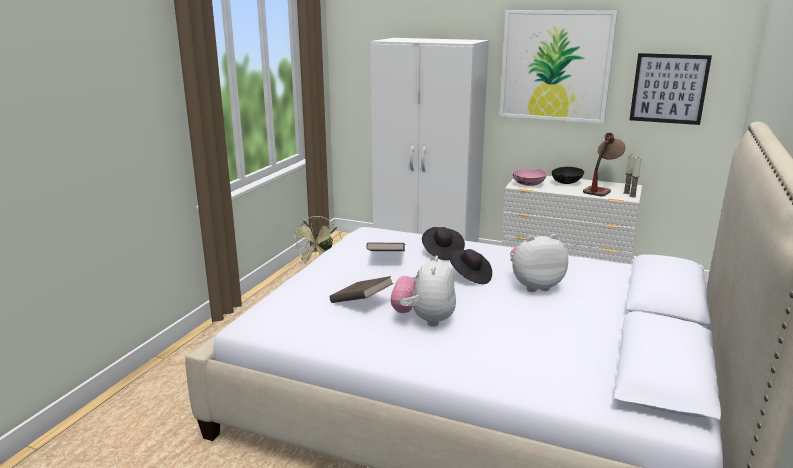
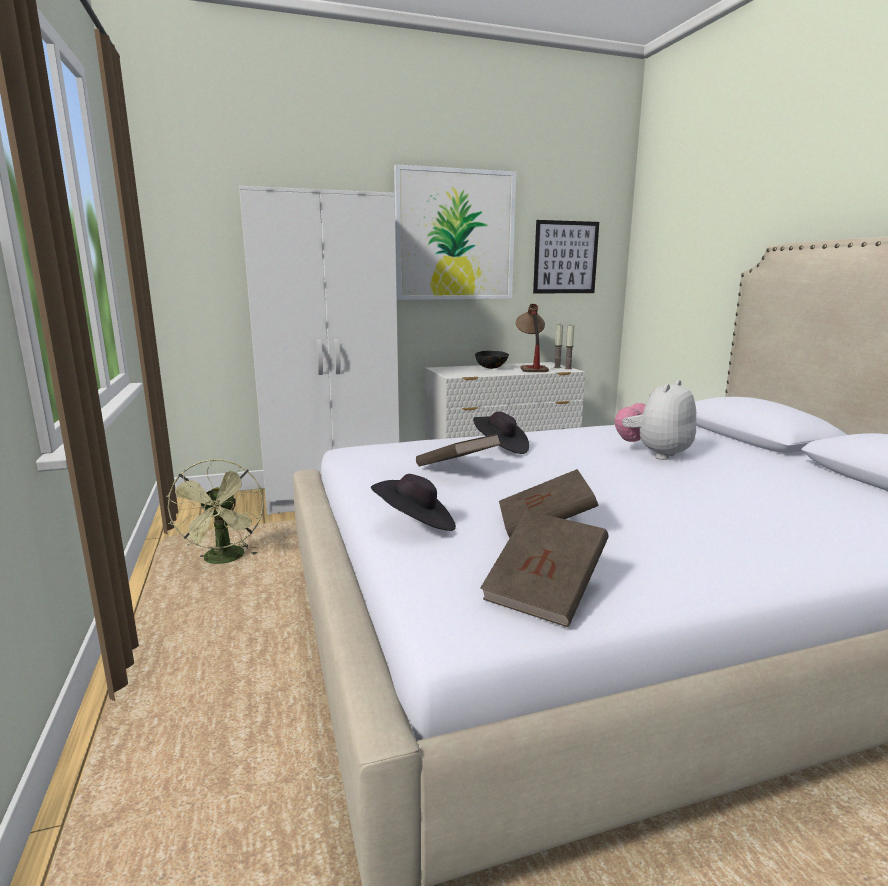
camera: 40 degrees left, 5 degrees down
(297, 327) = (545, 592): none -> brown book
(424, 320) = (657, 518): plush toy -> none
(470, 276) = (583, 462): black hat -> black hat (415, 525)
(528, 185) = (463, 373): pink bowl -> none

